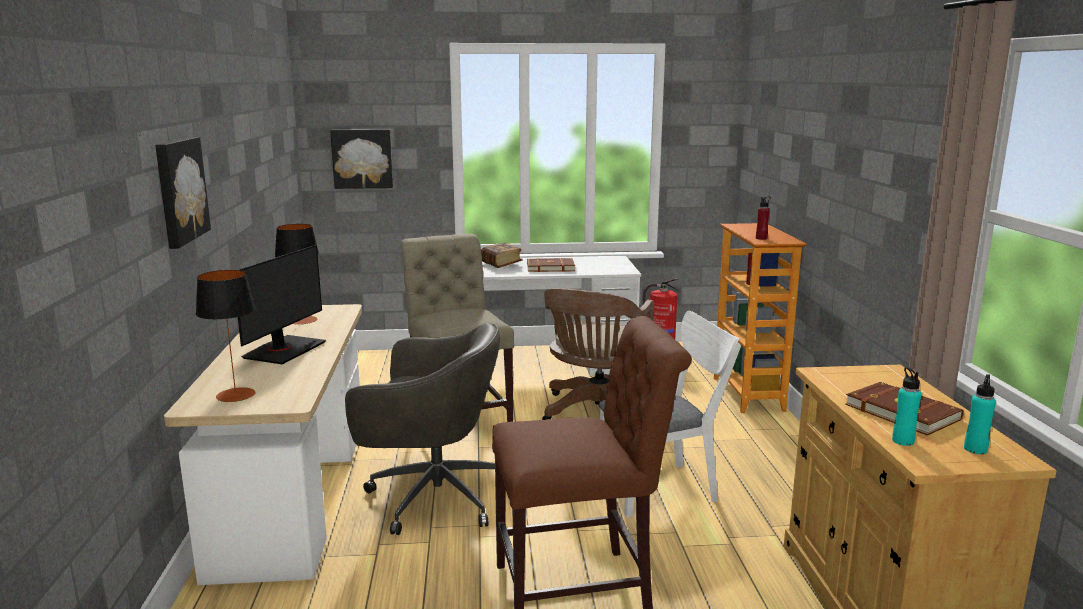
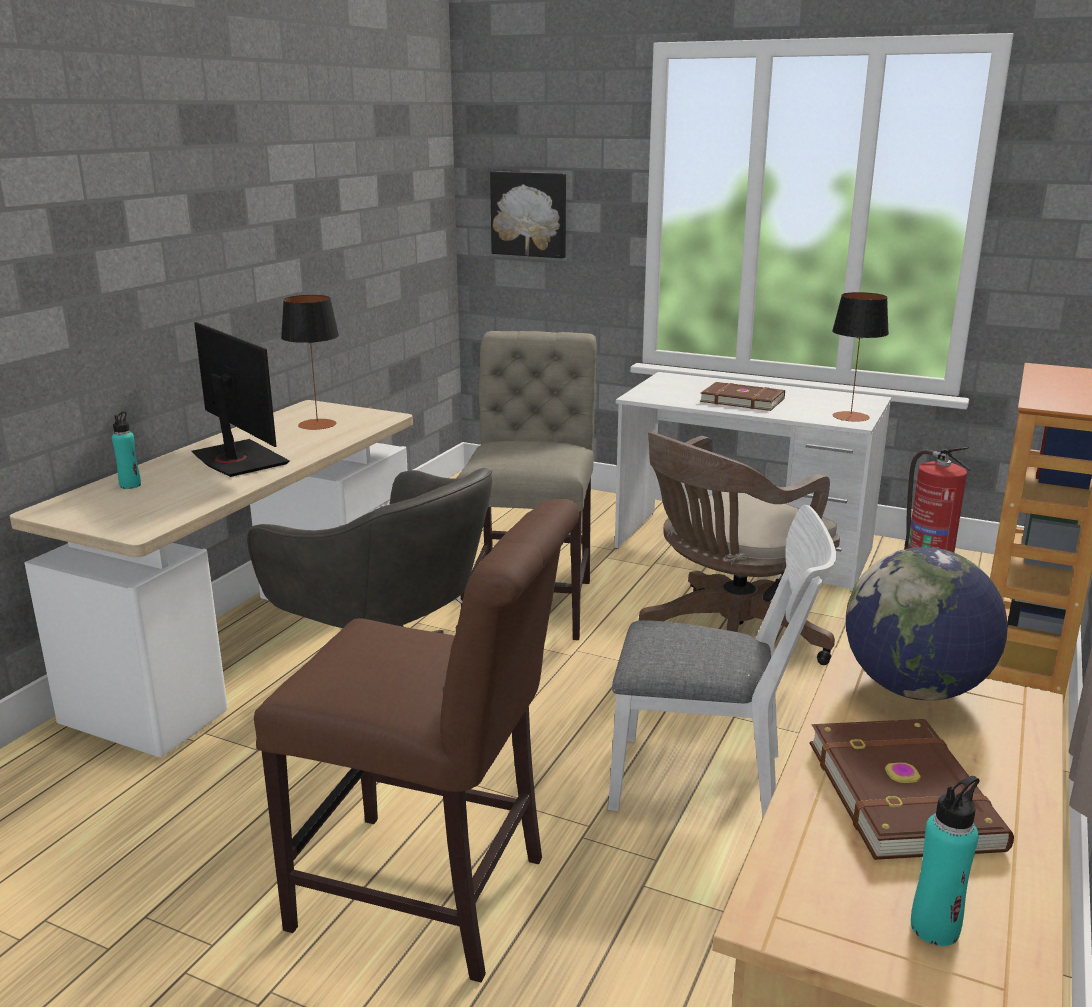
camera: 30 degrees right, 5 degrees up
(179, 190) = (95, 237): picture -> none
(235, 395) = (106, 505): table lamp -> table lamp (850, 416)
(283, 350) = (238, 459): monitor -> monitor turned 90 degrees counterclockwise
(501, 264) = (679, 385): book -> none
(761, 238) = (1052, 398): red bottle -> none
(850, 375) = (914, 689): none -> globe
(903, 441) = (805, 854): turquoise bottle -> turquoise bottle (130, 485)

